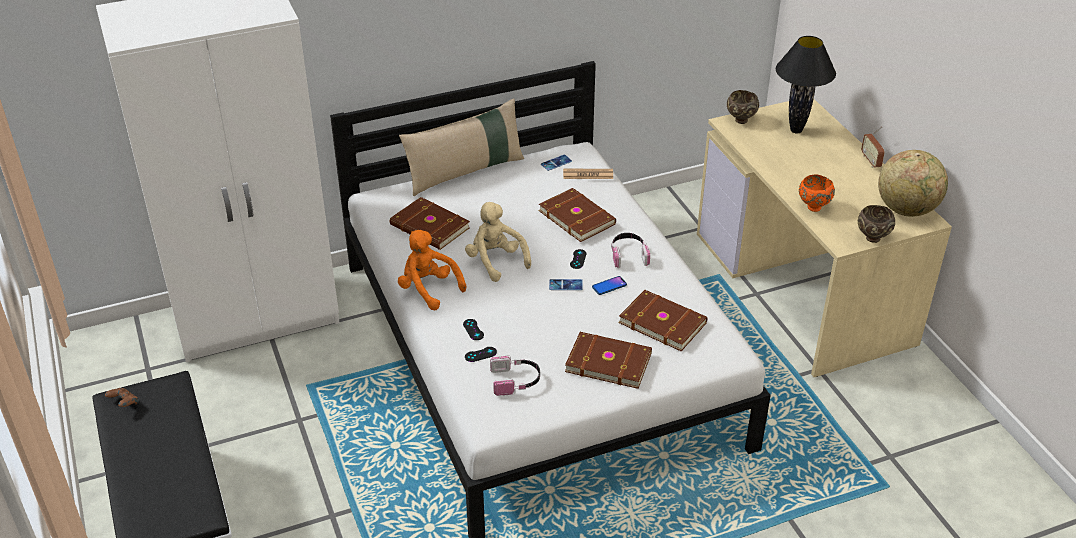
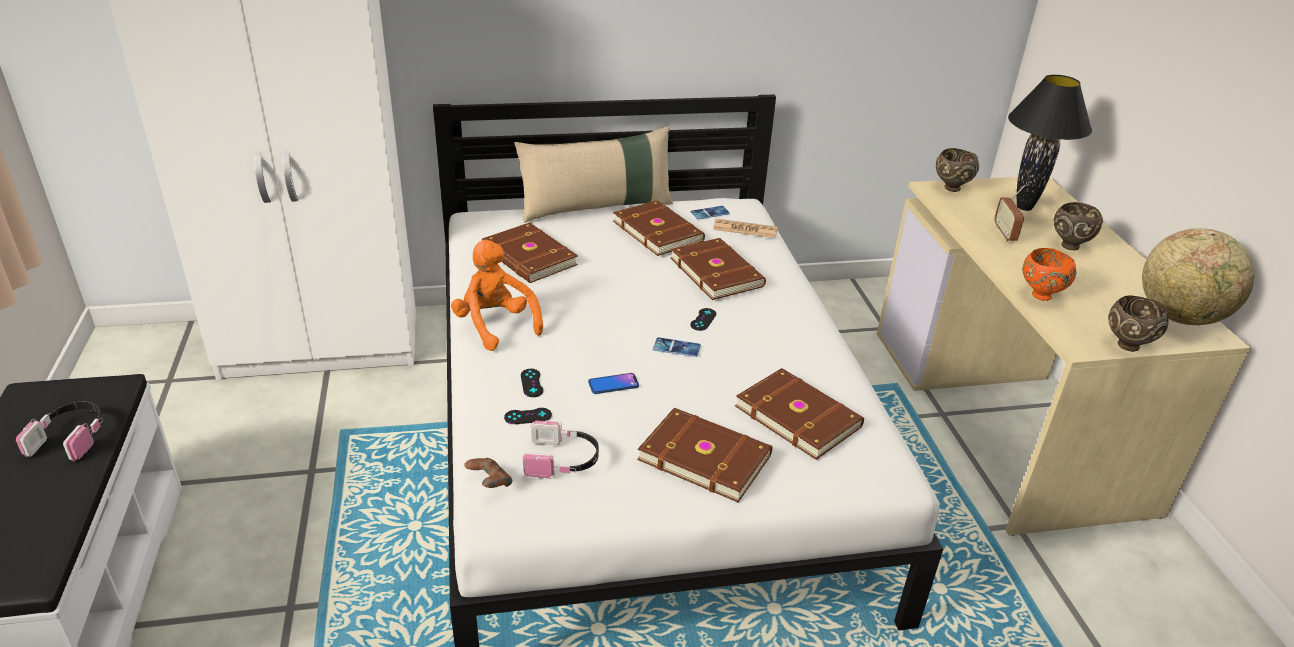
camera: 10 degrees right, 5 degrees down
(124, 404) = (35, 401): brown game controller -> brown game controller (489, 483)
(495, 261) = (595, 306): beige plush toy -> none
(522, 187) = (658, 231): none -> brown book
(609, 286) = (735, 358): phone -> phone (613, 384)
(628, 254) = (772, 324): headphones -> headphones (71, 437)
(830, 161) = (1069, 245): none -> brown bowl
(870, 161) = (1126, 253): radio -> radio (1004, 234)

